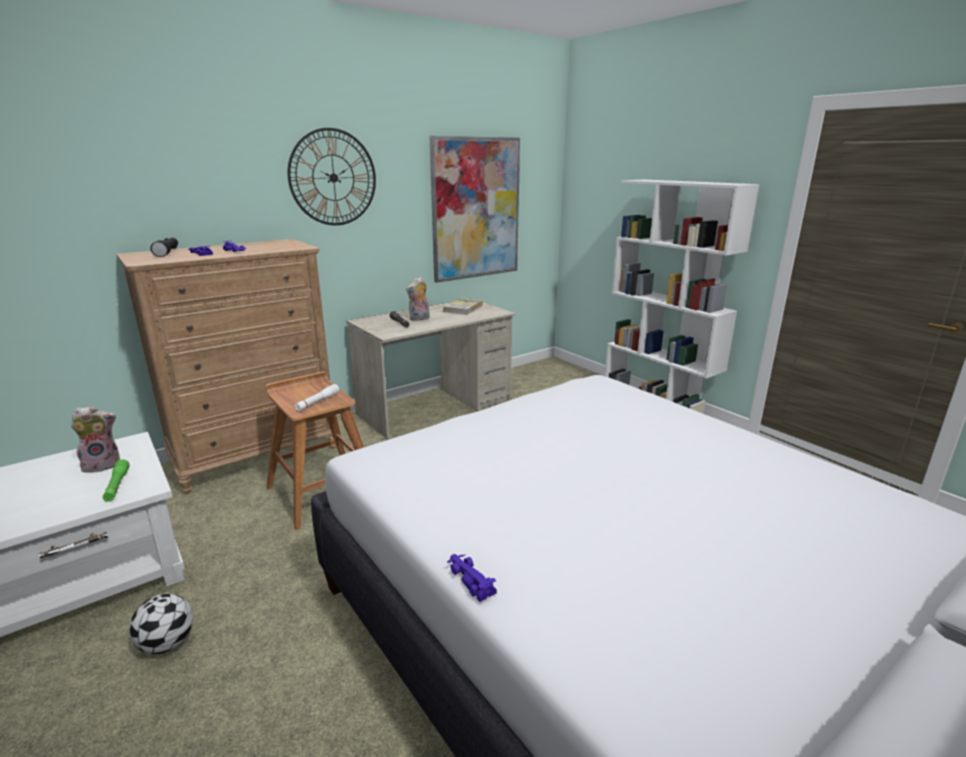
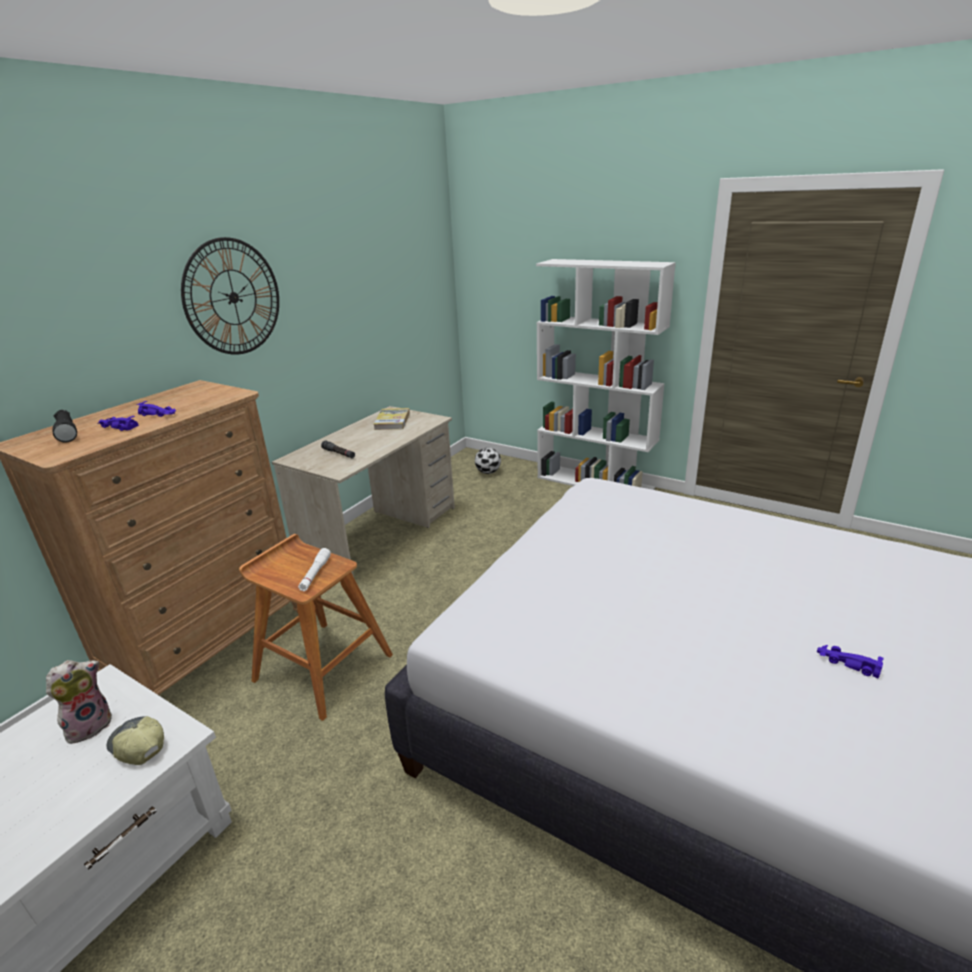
camera: 20 degrees left, 5 degrees up
(117, 485) = (137, 746): green flashlight -> cap
(168, 643) = (268, 900): football -> football (488, 472)
(419, 319) = (356, 444): plush toy -> none
(469, 579) = (662, 734): purple toy car -> purple toy car (847, 663)
(476, 209) = (380, 307): picture -> none

